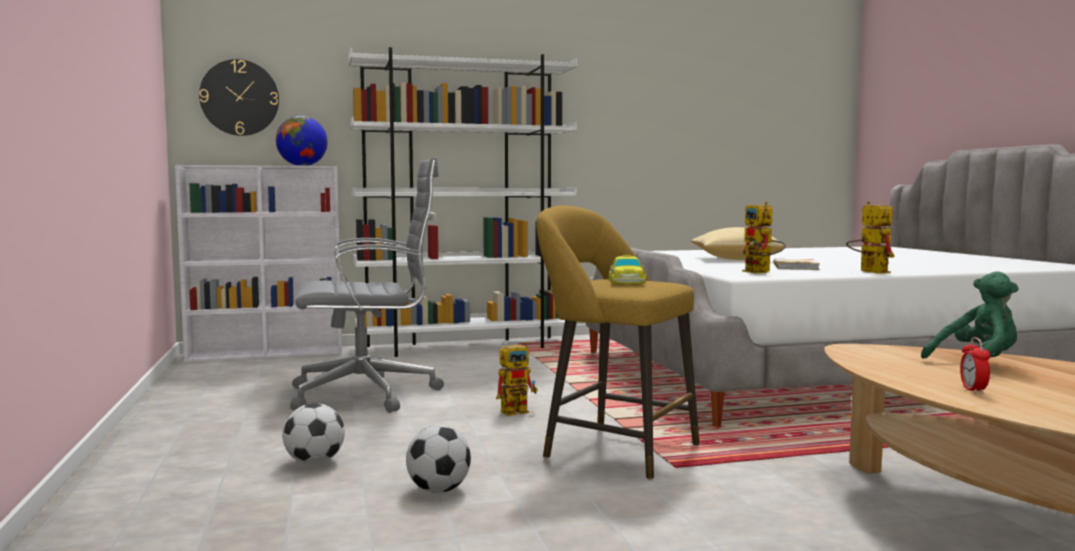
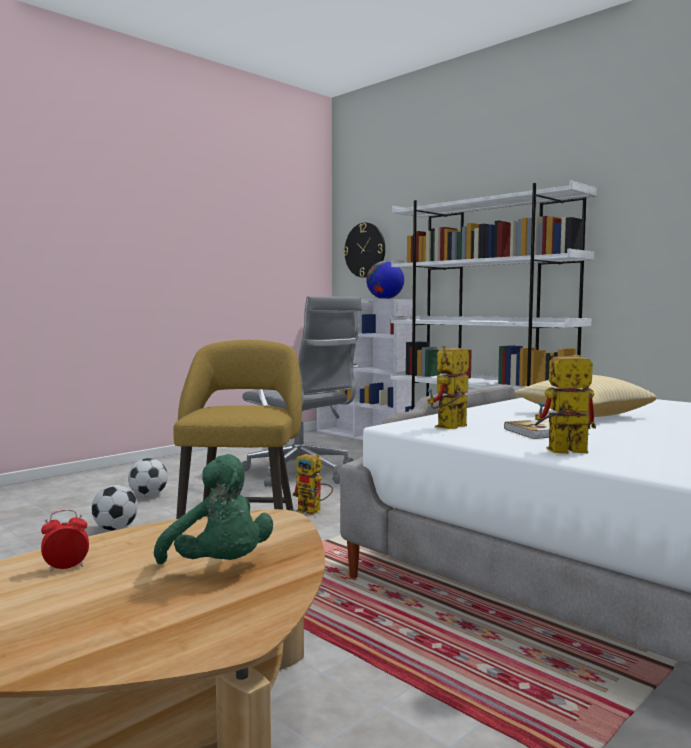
camera: 60 degrees right, 0 degrees up
(626, 281) = (236, 409): toy car -> none
(868, 271) = (559, 452): toy robot -> toy robot turned 135 degrees counterclockwise

